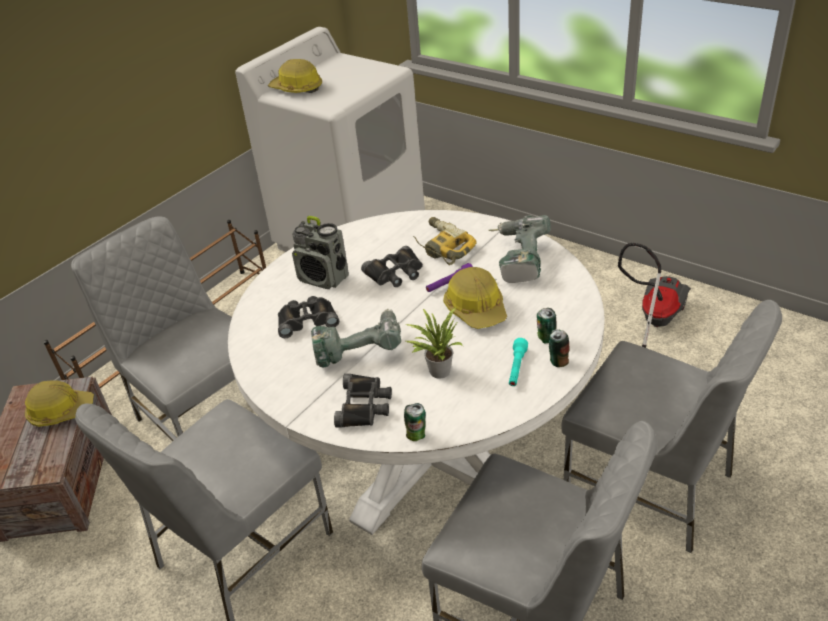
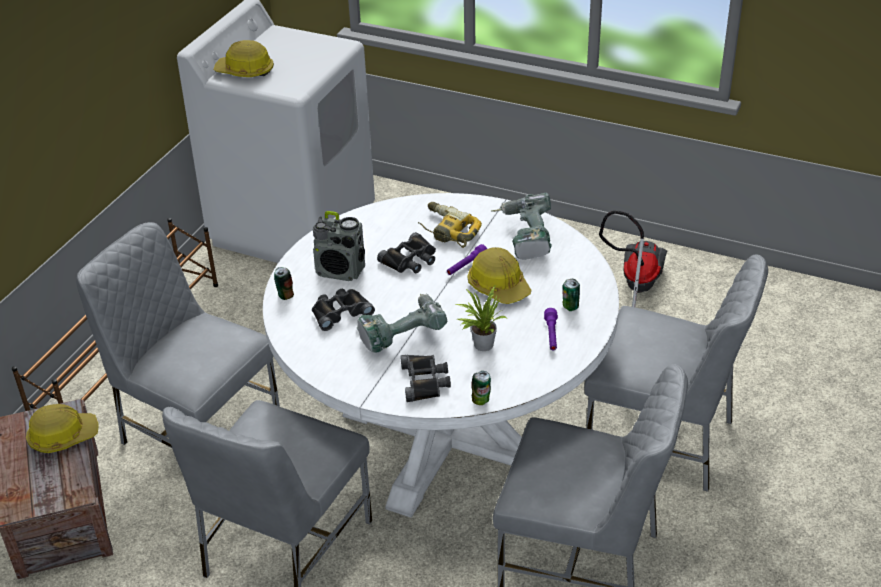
camera: 15 degrees left, 0 degrees up
(517, 368) = (551, 335): turquoise flashlight -> purple flashlight
(558, 361) = (586, 325): can -> can (285, 295)

